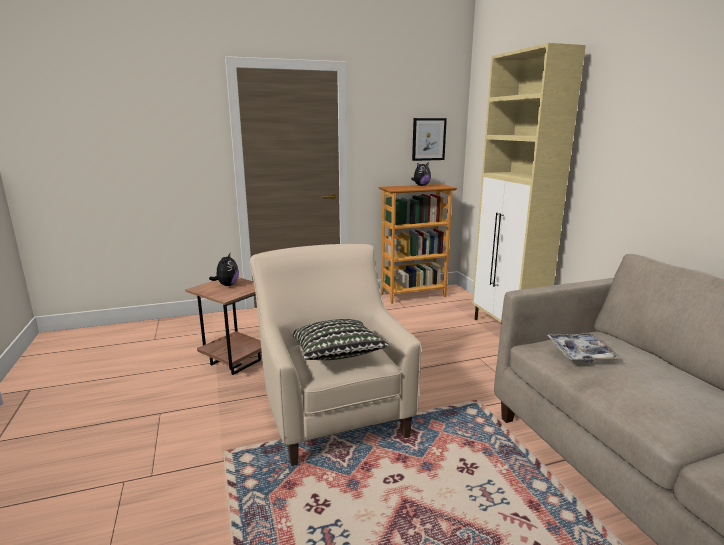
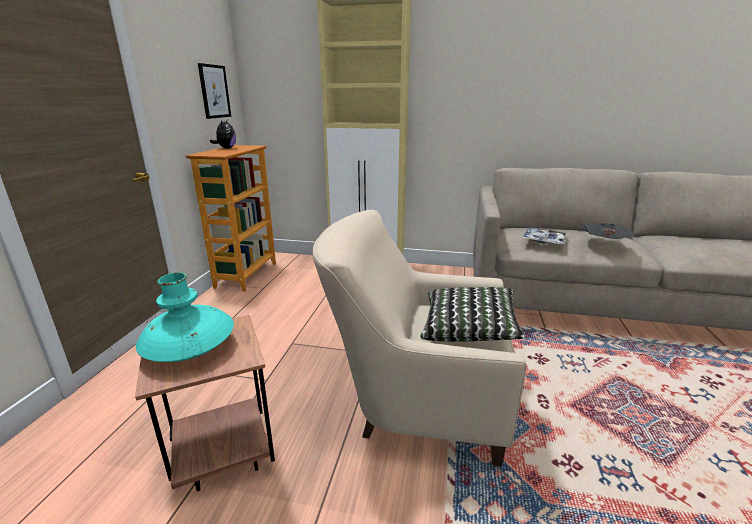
camera: 60 degrees left, 5 degrees up
(227, 285) = (189, 347): plush toy -> turquoise vase
(639, 390) = (605, 244): none -> newspaper

